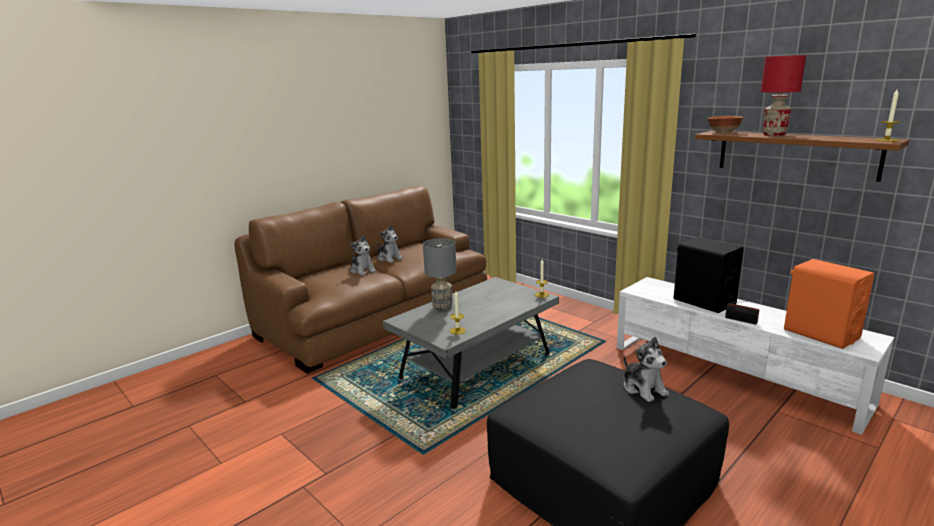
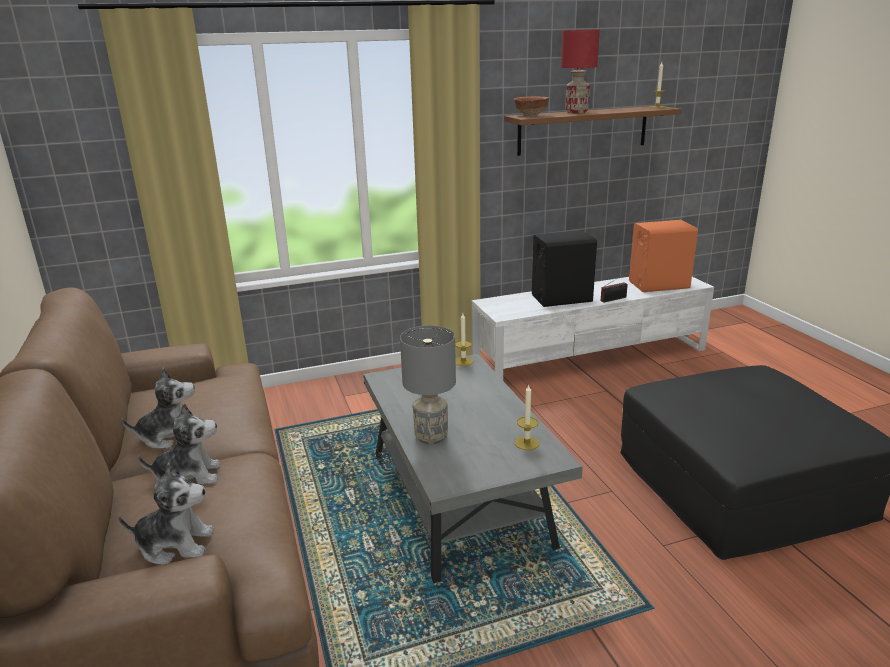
camera: 65 degrees left, 5 degrees up
(643, 388) = (721, 379): plush toy -> plush toy (175, 544)

